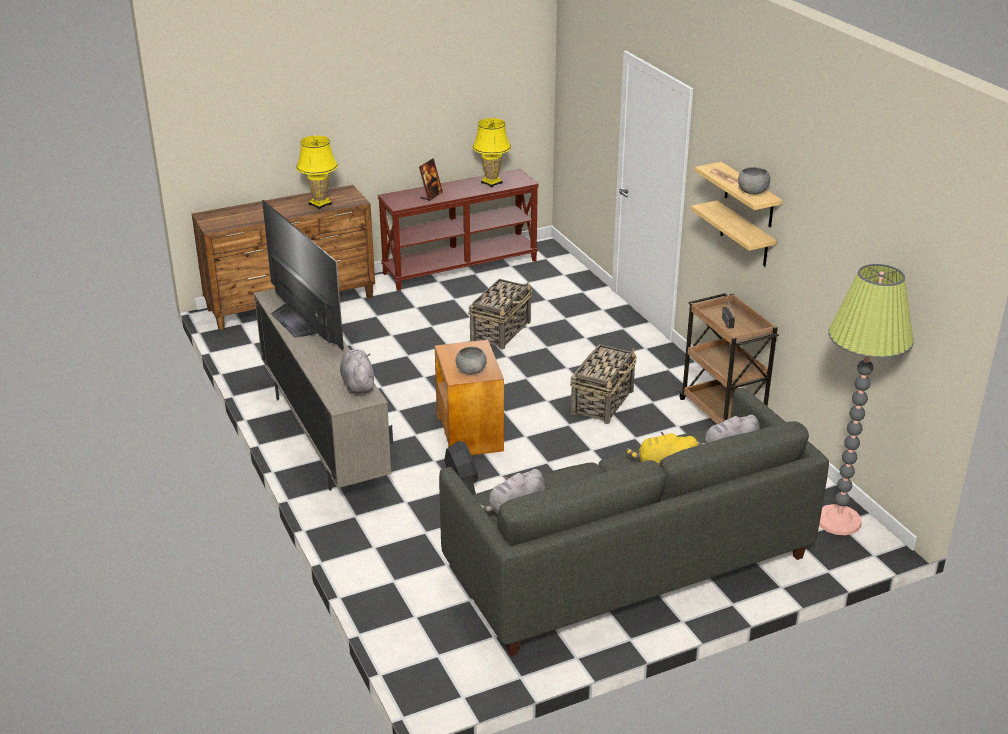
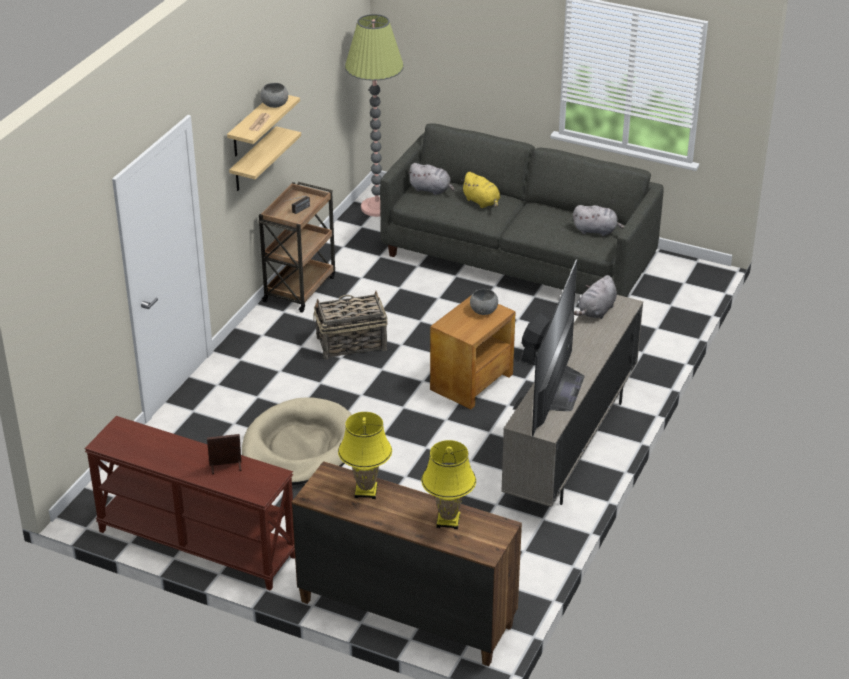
camera: 130 degrees left, 5 degrees up
(491, 183) = (148, 445): yellow table lamp -> yellow table lamp (448, 521)
(501, 331) = (300, 447): basket -> beige dog bed

